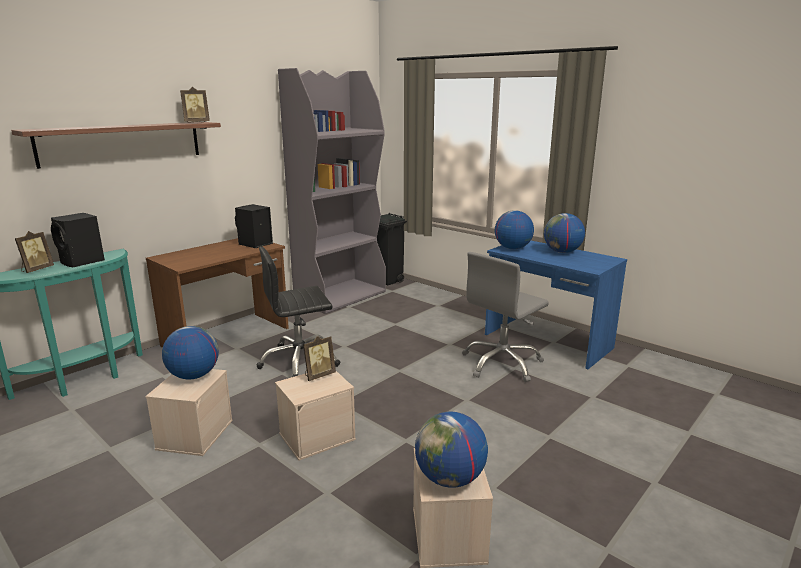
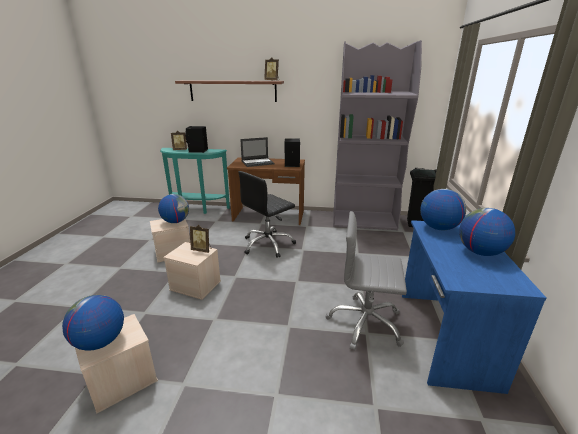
camera: 55 degrees right, 5 degrees up
(203, 254) = (258, 162): none -> laptop
(299, 361) = (268, 244): black office chair -> black office chair turned 75 degrees counterclockwise

